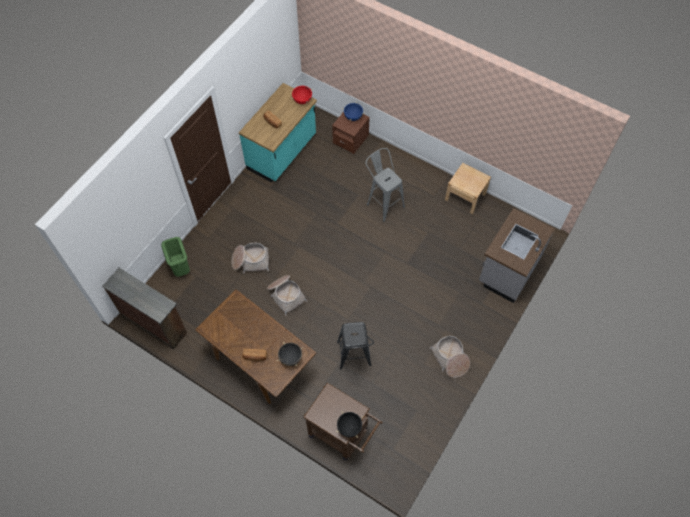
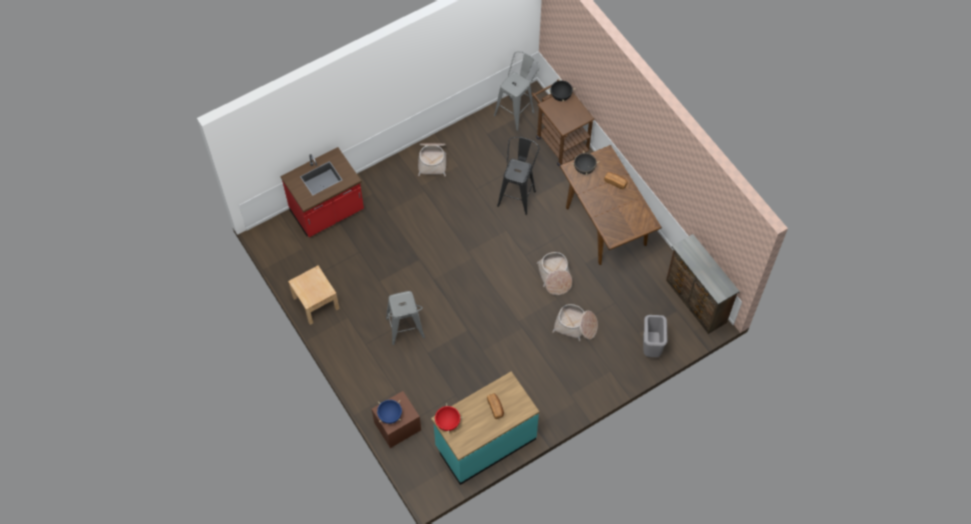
camera: 155 degrees left, 0 degrees up
(180, 268) = (651, 348): green trash can -> grey trash can
(400, 450) = (516, 111): none -> grey stool
(507, 270) = (327, 212): grey counter -> red counter

